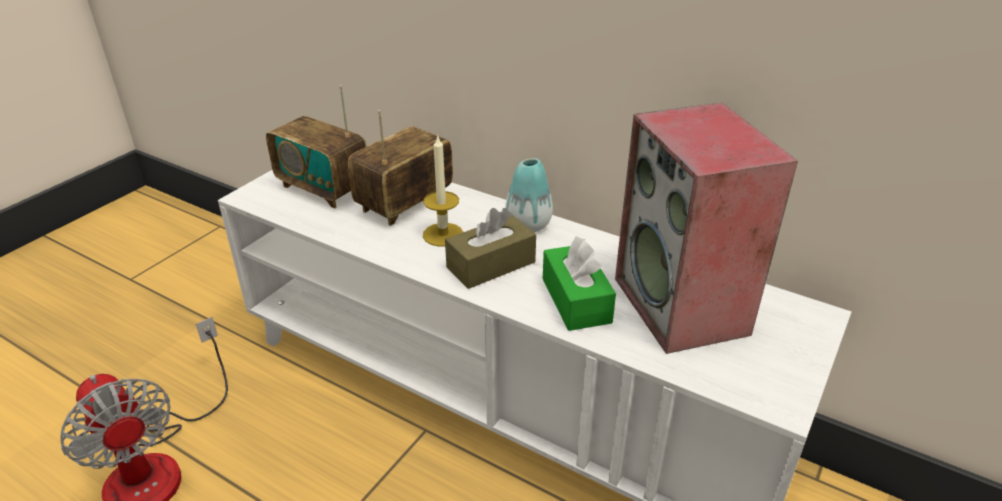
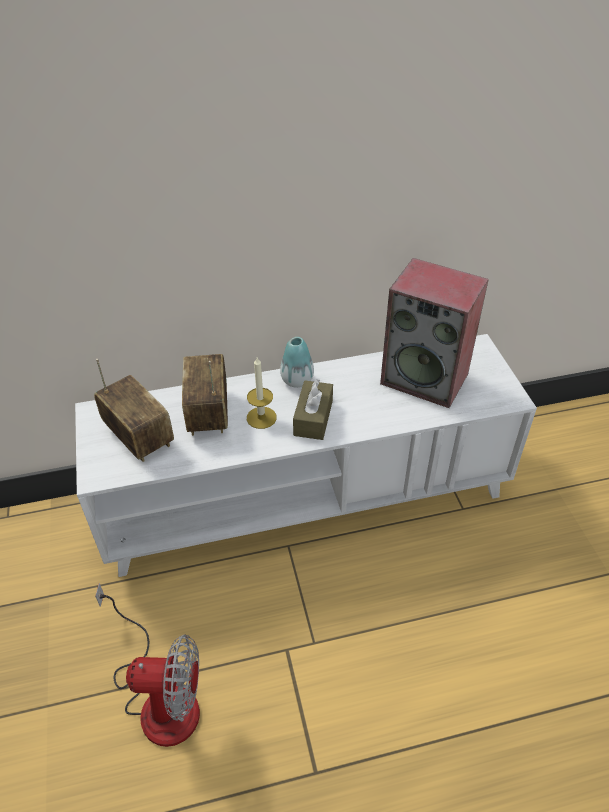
camera: 45 degrees left, 10 degrees up
(323, 188) = (139, 437): radio -> radio turned 120 degrees counterclockwise
(576, 300) = (379, 408): green tissue box -> none

